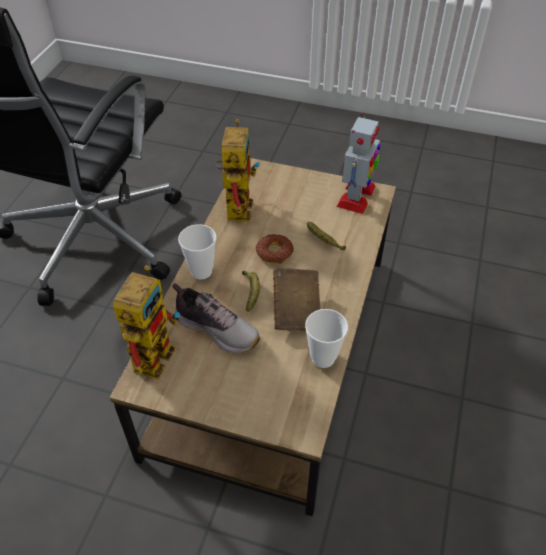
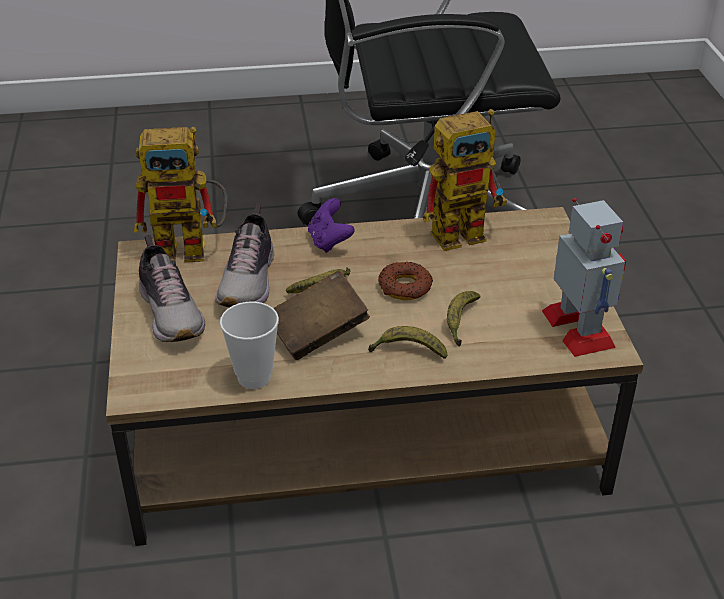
camera: 65 degrees right, 10 degrees down
(201, 271) = (329, 241): cup -> purple game controller
(225, 385) = (171, 312): none -> shoe
(337, 273) = (408, 351): none -> banana
(356, 197) = (579, 329): toy robot -> toy robot turned 105 degrees counterclockwise

